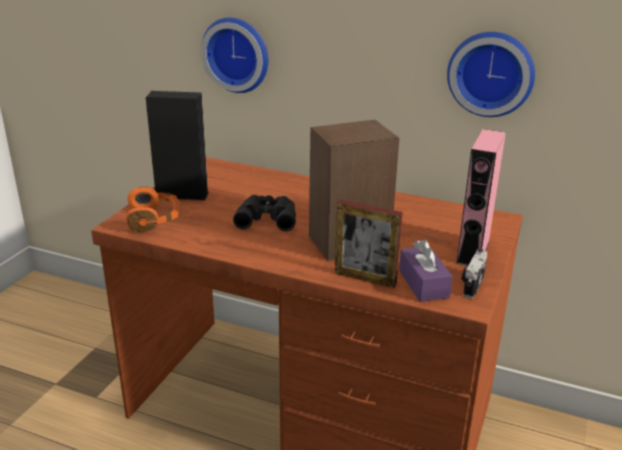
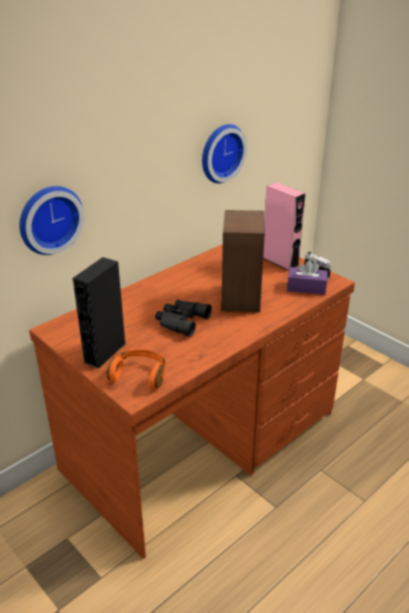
camera: 65 degrees left, 5 degrees up
(365, 278) = (289, 305): picture frame -> none

